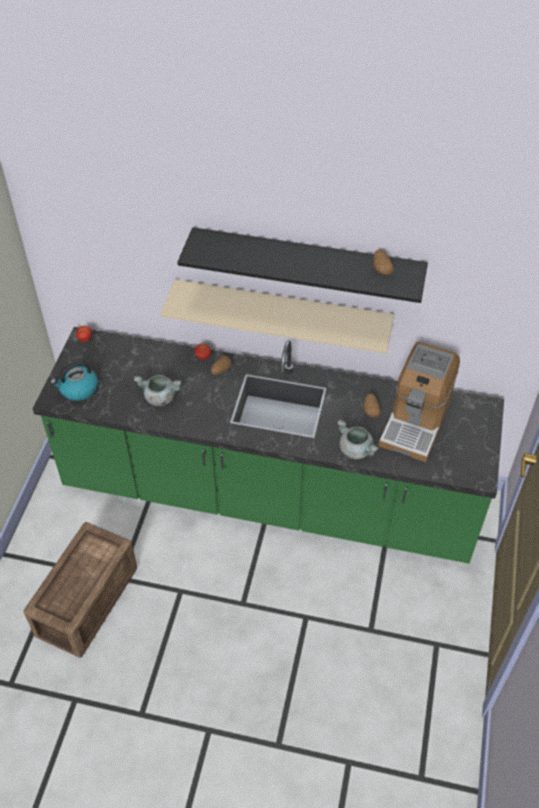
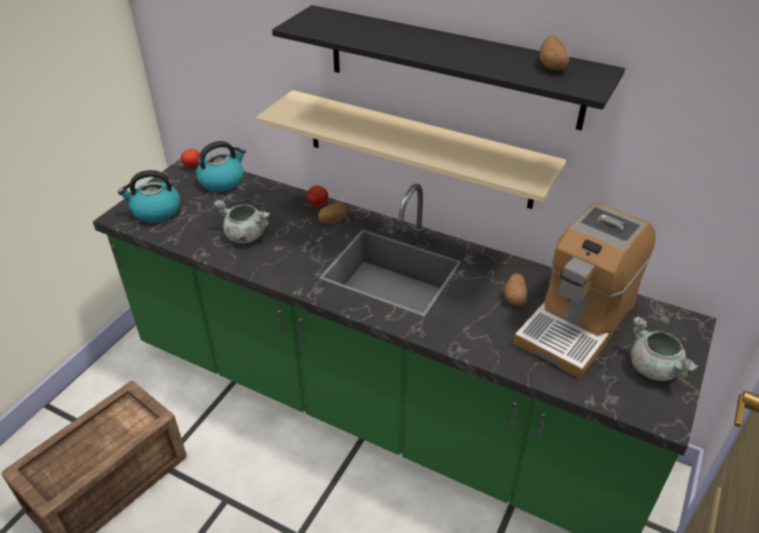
camera: 15 degrees right, 10 degrees down
(117, 349) = (222, 181): none -> kettle
(356, 450) = (479, 342): grey cooking pot -> grey cooking pot (655, 368)

